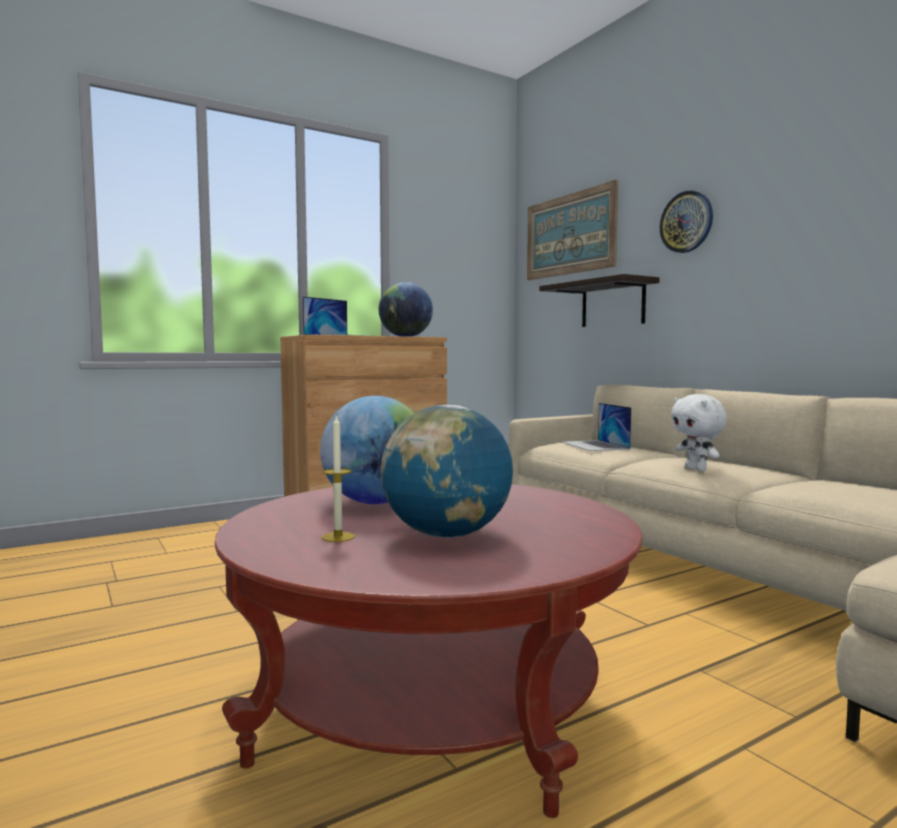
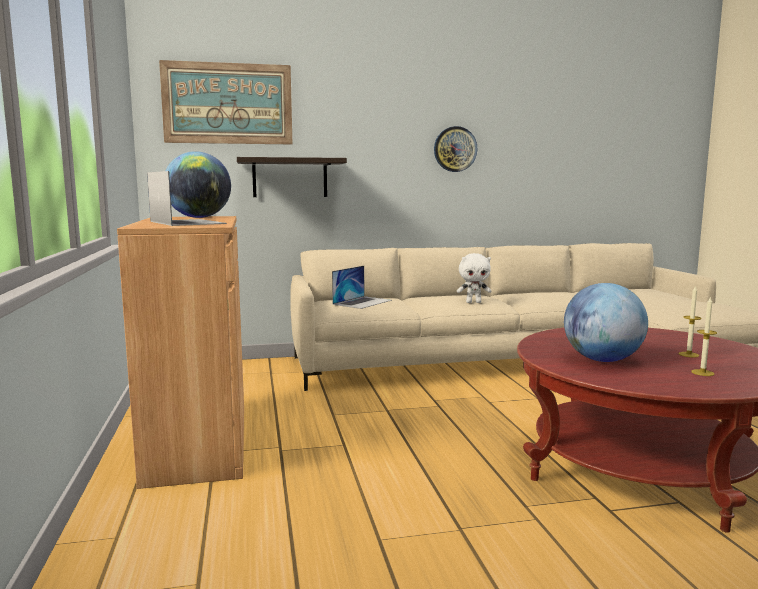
camera: 70 degrees left, 5 degrees up
(446, 535) = (688, 354): globe -> candle
(594, 445) = (362, 302): laptop -> laptop turned 60 degrees counterclockwise
(686, 222) = (363, 119): wall clock -> wall clock (455, 149)

